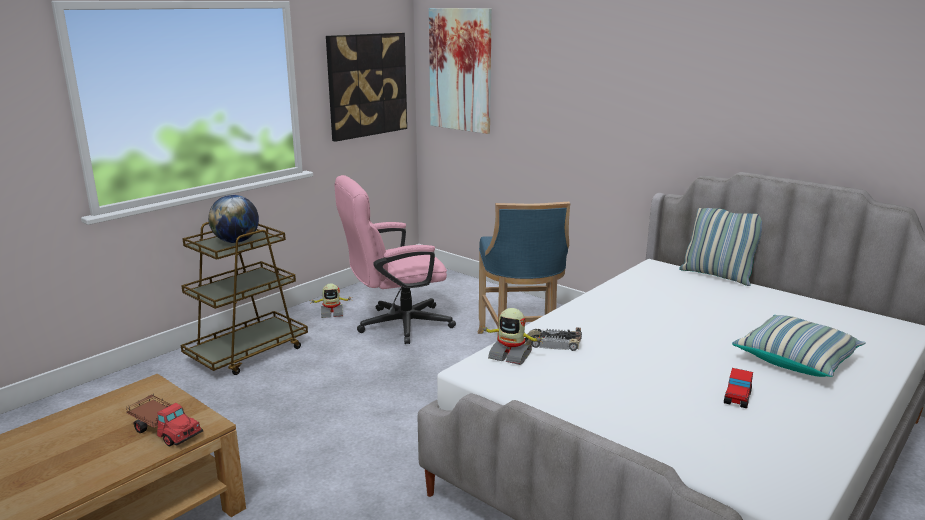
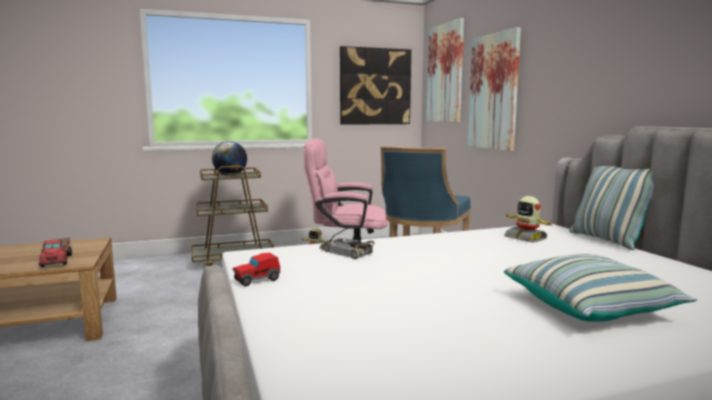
camera: 30 degrees right, 10 degrees down
(510, 355) = (297, 252): toy robot -> toy robot (526, 238)
(544, 106) = (493, 92): none -> picture
(737, 398) = (450, 319): toy car -> toy car (256, 280)

